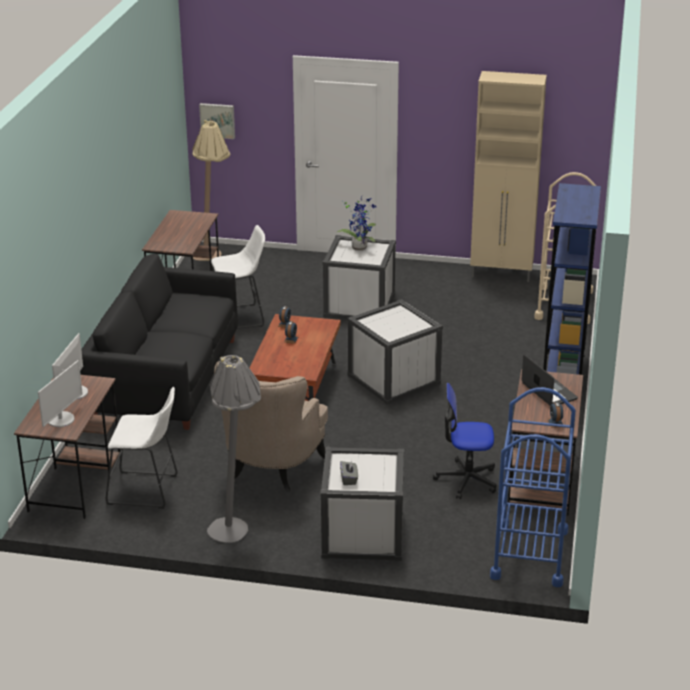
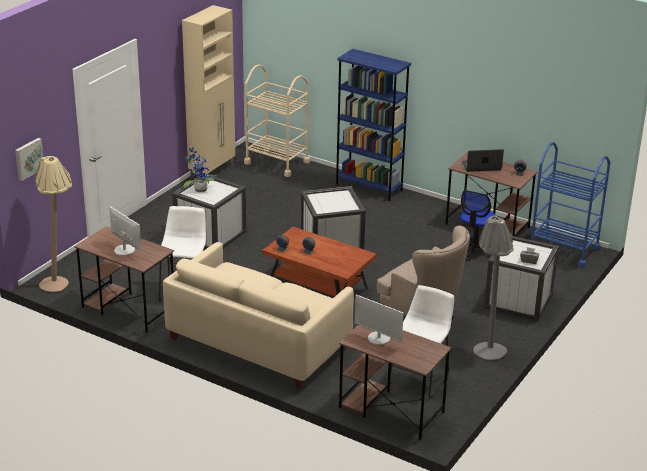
camera: 70 degrees left, 0 degrees up
(61, 419) = (417, 350): monitor -> monitor (124, 250)
(165, 378) = (258, 341): black sofa -> beige sofa

